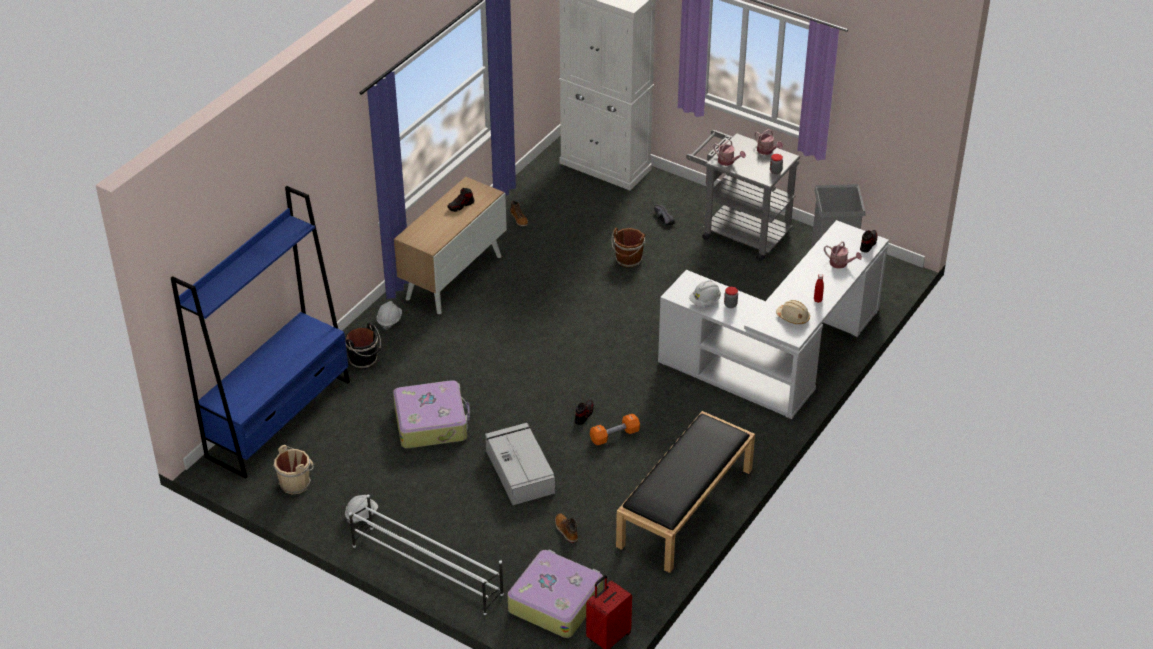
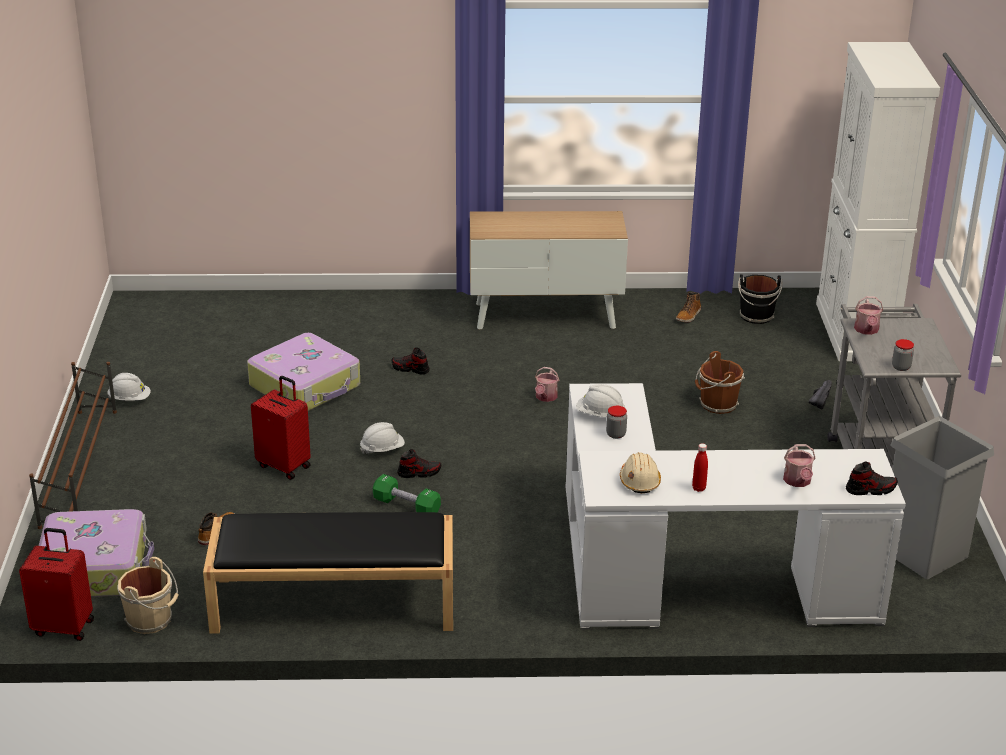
camera: 55 degrees right, 10 degrees down
(279, 418) = (226, 306): blue bookcase -> none
(296, 483) = (143, 348): beige bucket -> beige bucket (151, 620)
(364, 360) = (359, 316): black bucket -> black bucket (756, 317)
(389, 320) = (434, 307): white hard hat -> white hard hat (382, 449)
(426, 569) = (80, 466): white shoe rack -> brown shoe rack
(461, 205) = (570, 224): shoe -> shoe (410, 369)
(519, 471) = (285, 466): grey storage box -> red suitcase
(614, 436) = (406, 506): orange dumbbell -> green dumbbell
(766, 151) = (930, 348): watering can -> watering can (545, 397)

